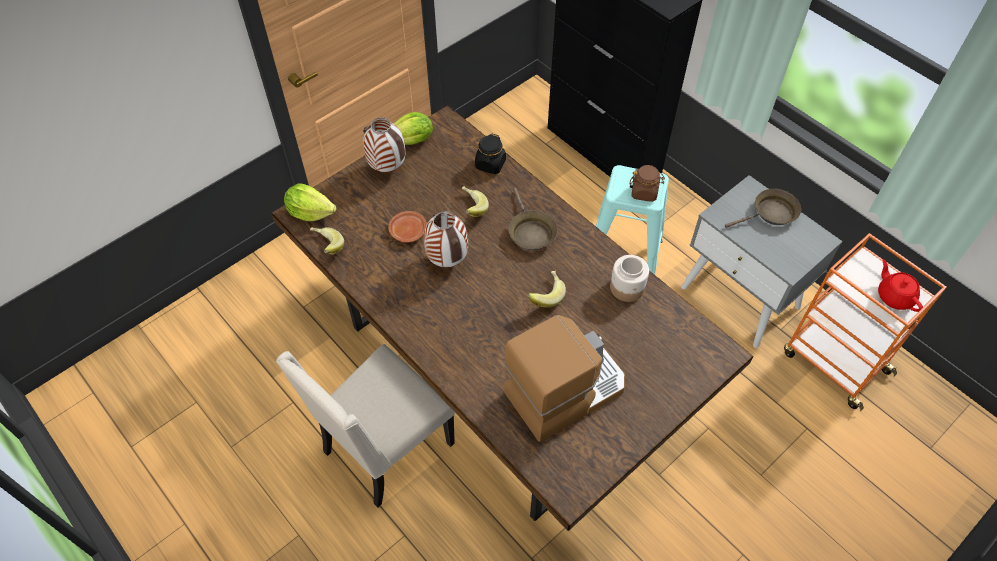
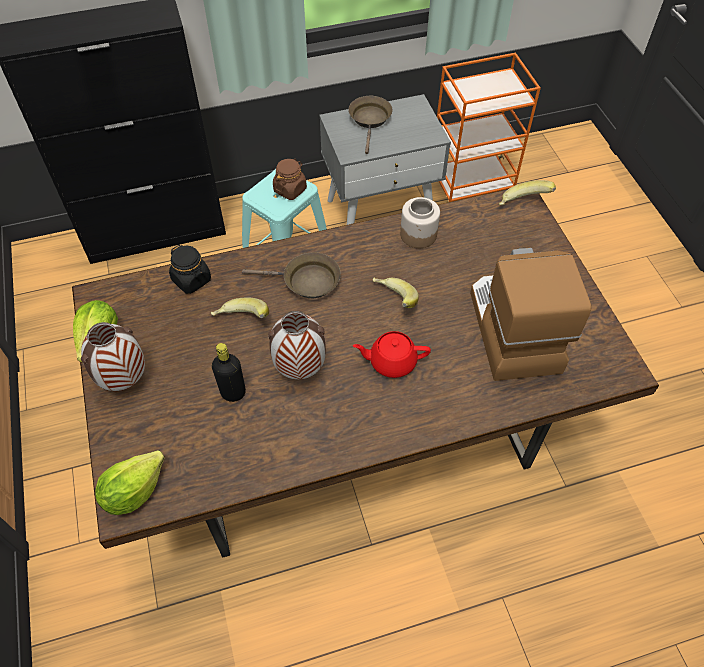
camera: 65 degrees left, 0 degrees up
(326, 247) = (202, 491): banana -> banana (523, 204)
(385, 449) = (394, 580): beige chair -> none
(408, 230) = (233, 392): brown plate -> black bottle
(894, 296) = (499, 88): red teapot -> red teapot (391, 361)

